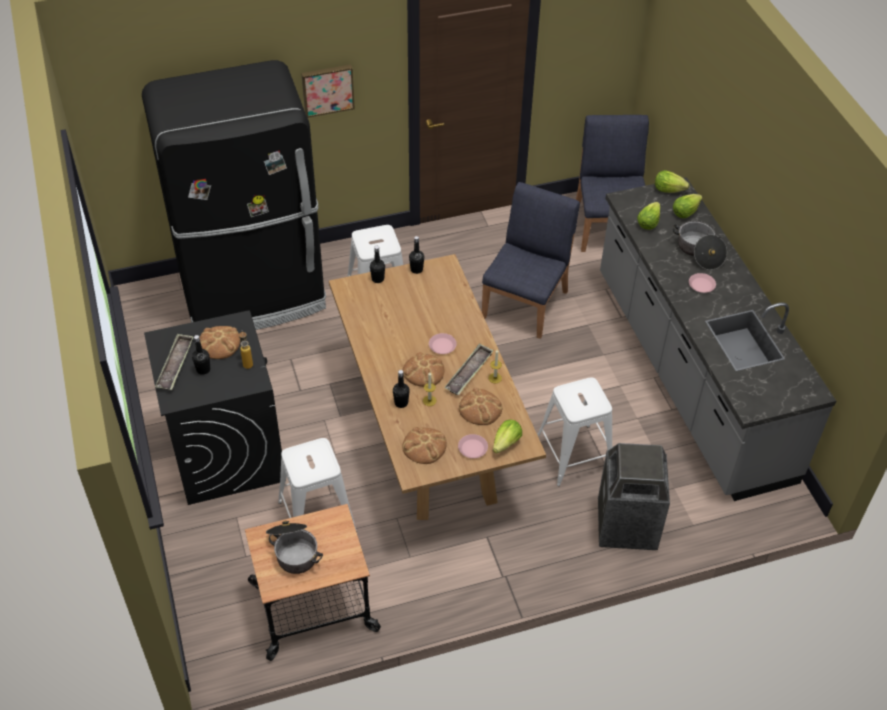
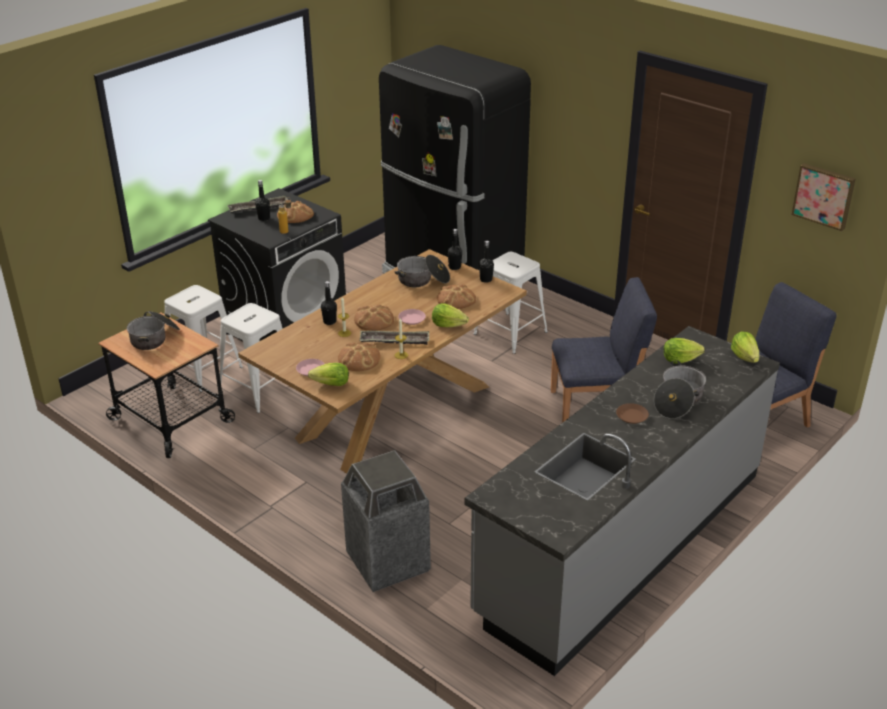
camera: 60 degrees right, 15 degrees down
(327, 89) = (562, 123): picture -> picture (824, 196)
(382, 309) = (423, 280): none -> cooking pot
(424, 446) = (292, 347): bread -> bread (456, 299)
(573, 455) = (442, 499): white stool -> white stool (203, 369)
(685, 212) = (725, 376): lettuce -> lettuce (448, 325)
(702, 285) = (632, 416): pink plate -> brown plate

